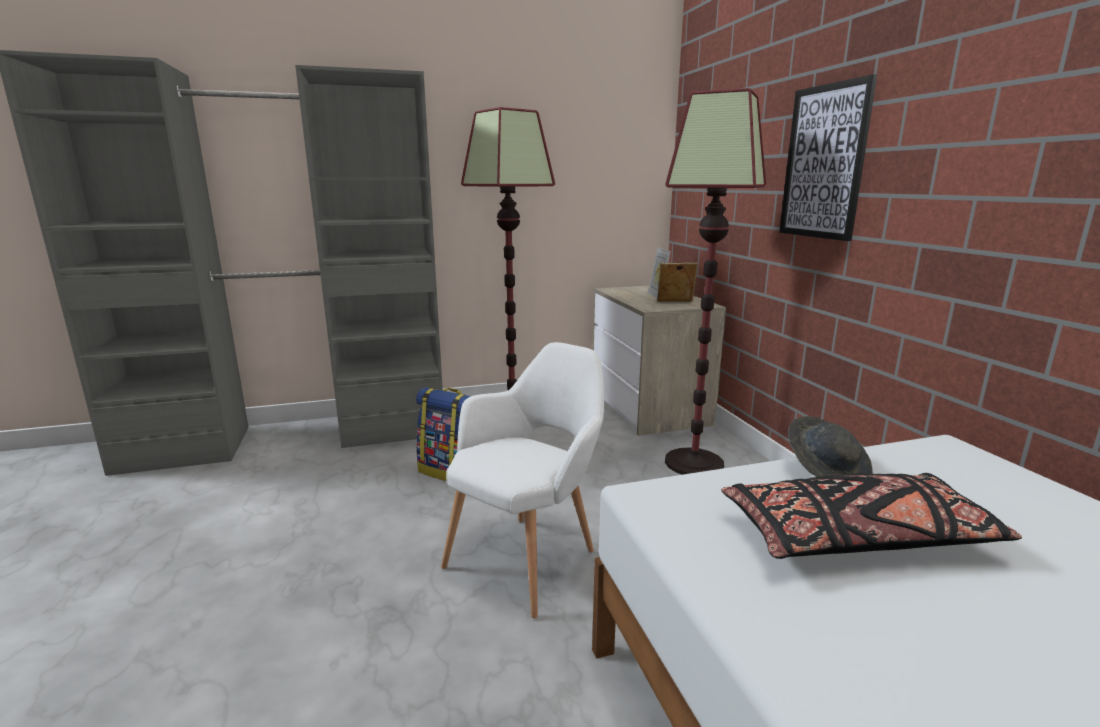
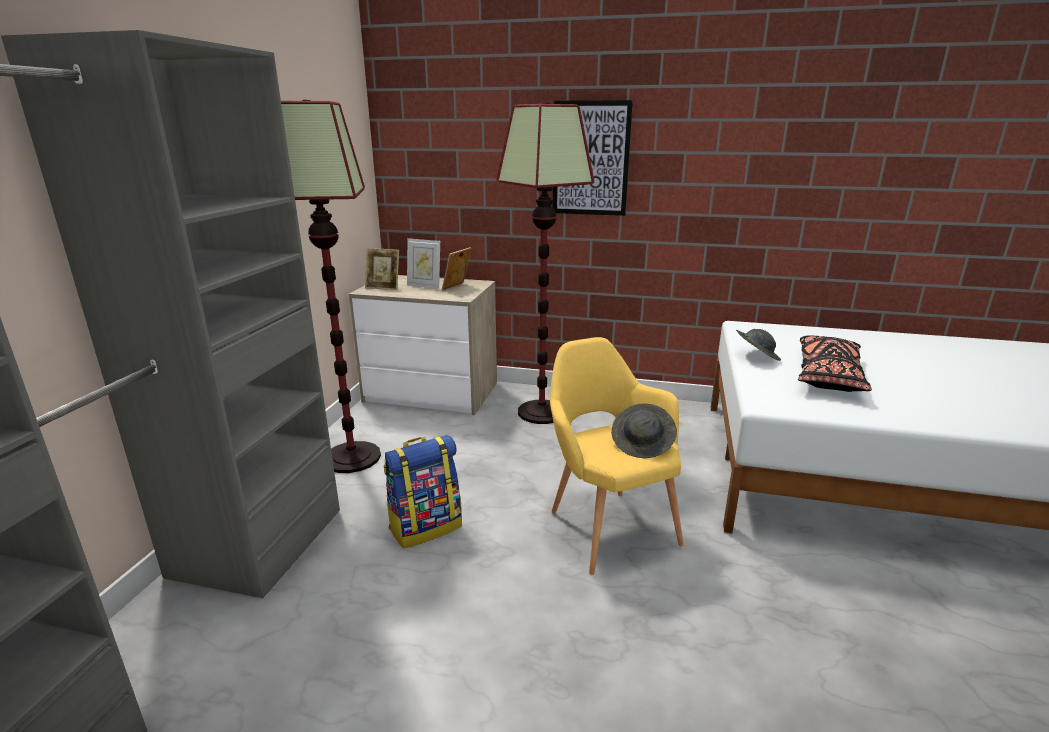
camera: 60 degrees left, 5 degrees up
(520, 465) = (643, 444): none -> grey hat
(530, 556) = (606, 524): white armchair -> yellow armchair
(626, 290) = (383, 287): none -> picture frame

